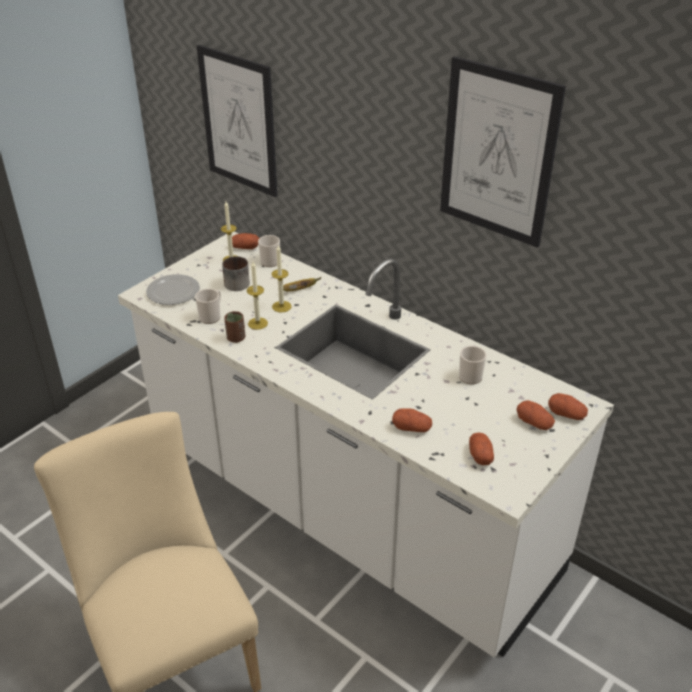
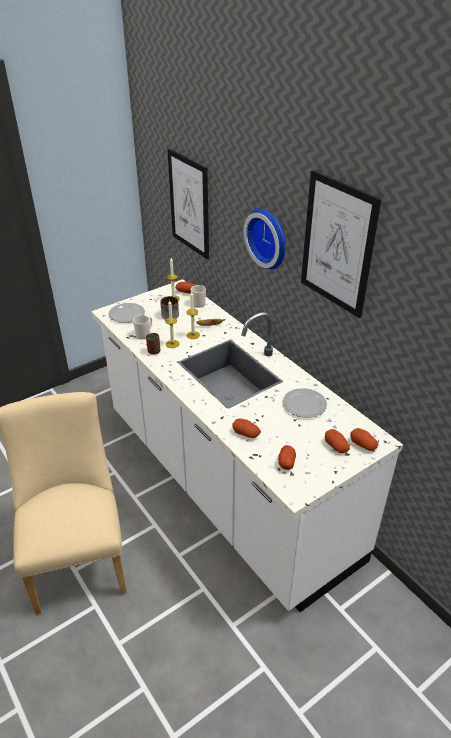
camera: 15 degrees right, 0 degrees up
(383, 155) = (269, 237): none -> wall clock
(470, 375) = (304, 404): mug -> plate

